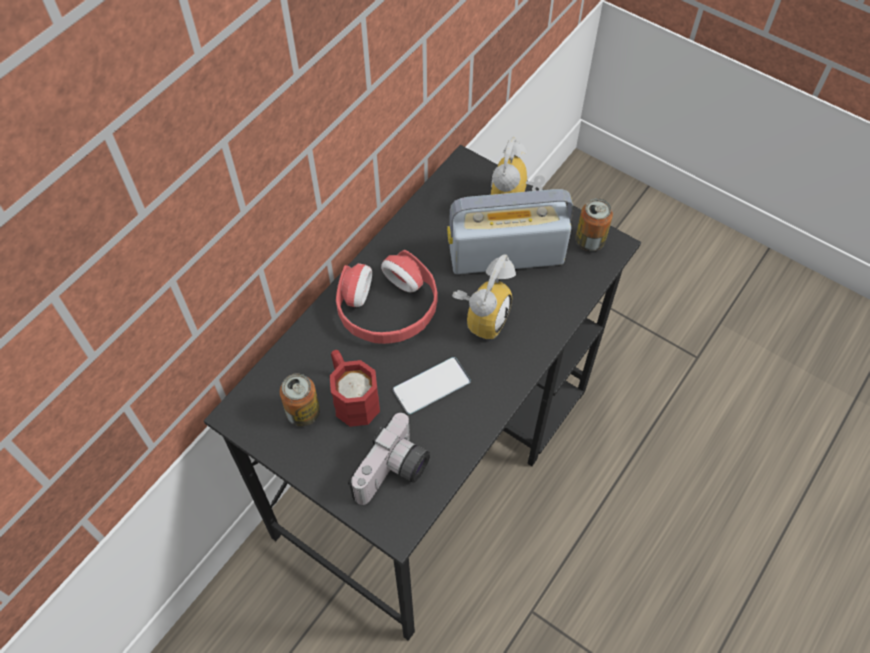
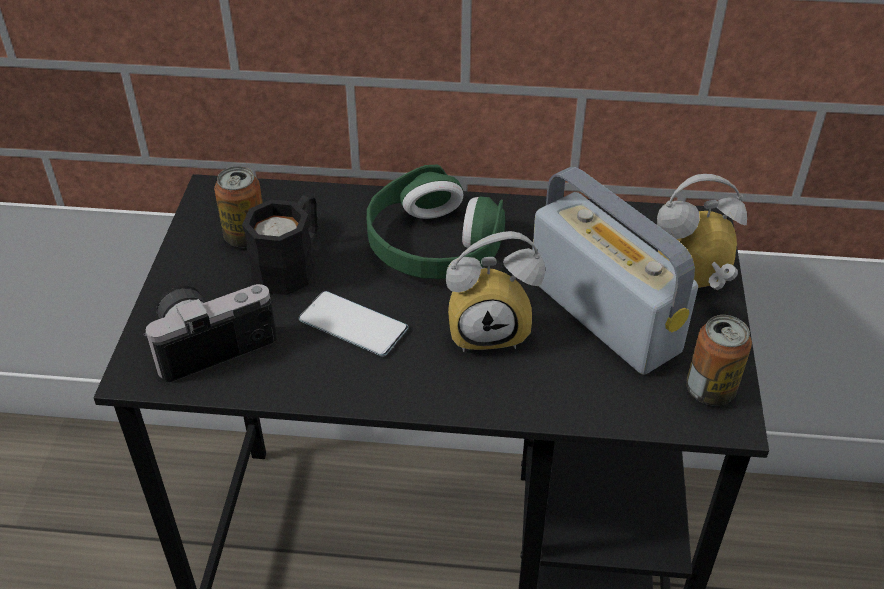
camera: 60 degrees right, 15 degrees down
(352, 397) = (291, 265): red mug -> black mug
(387, 308) = (433, 244): red headphones -> green headphones
(394, 473) = (211, 340): camera -> camera turned 150 degrees clockwise

